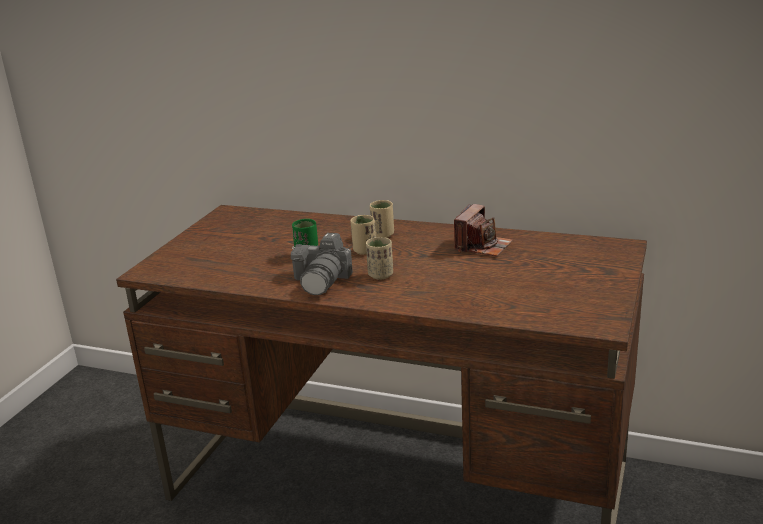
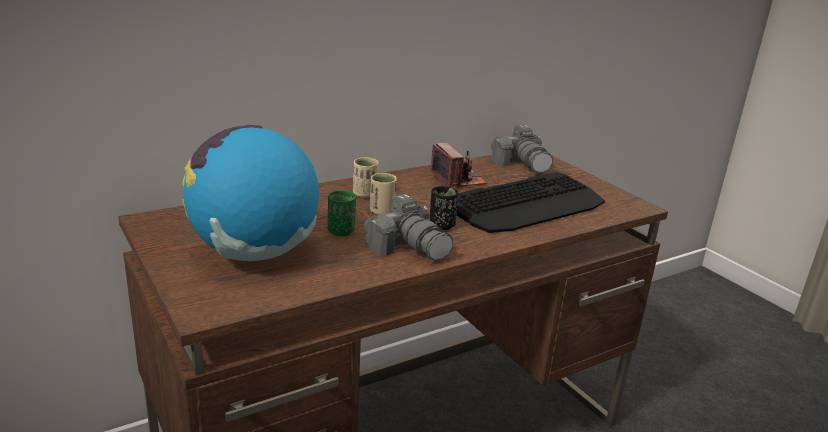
camera: 55 degrees left, 0 degrees up
(233, 250) = (254, 253): none -> globe
(380, 275) = (442, 225): beige cup -> black cup
(491, 285) = (527, 204): none -> keyboard
(584, 251) = (522, 164): none -> camera

